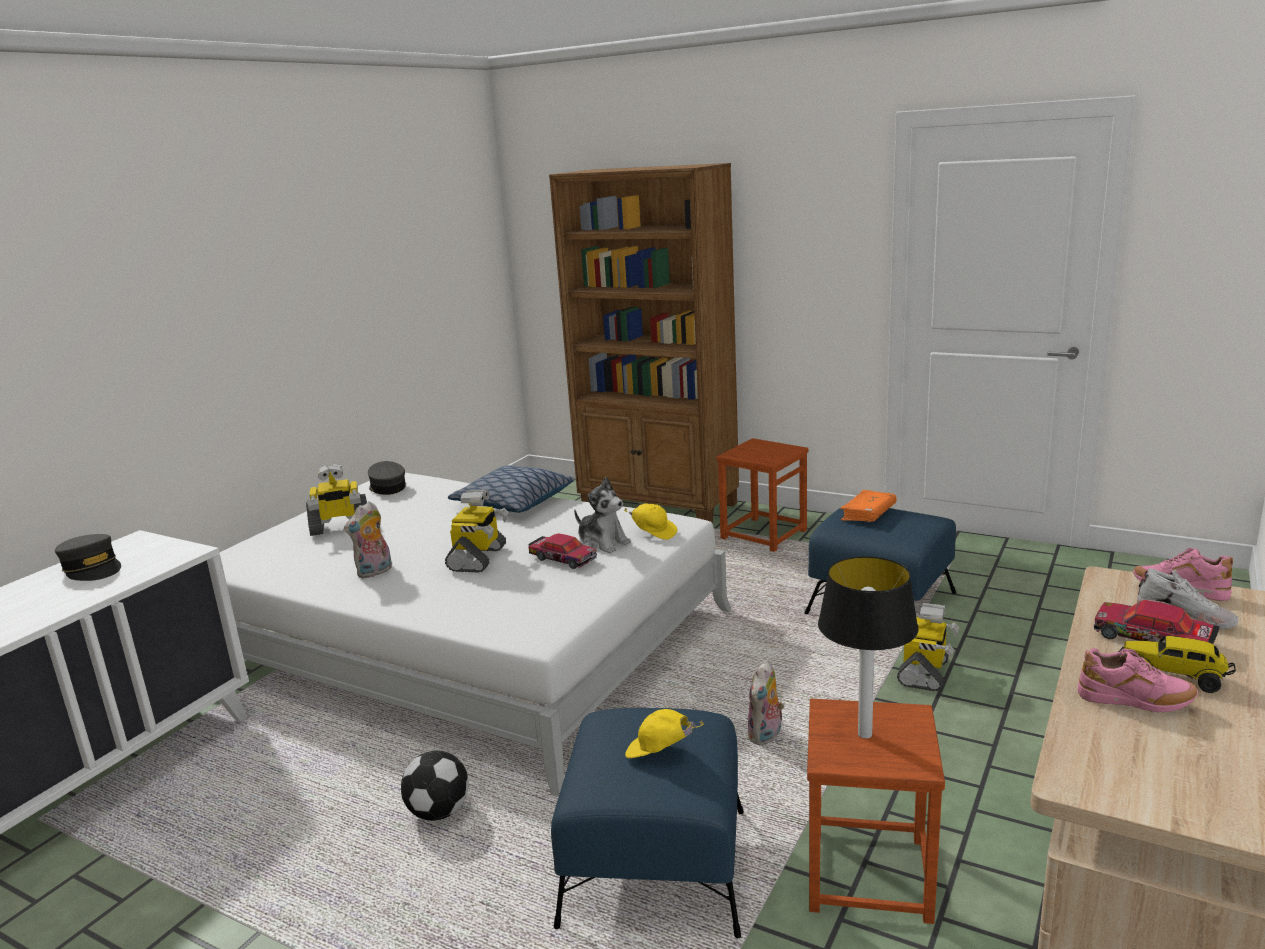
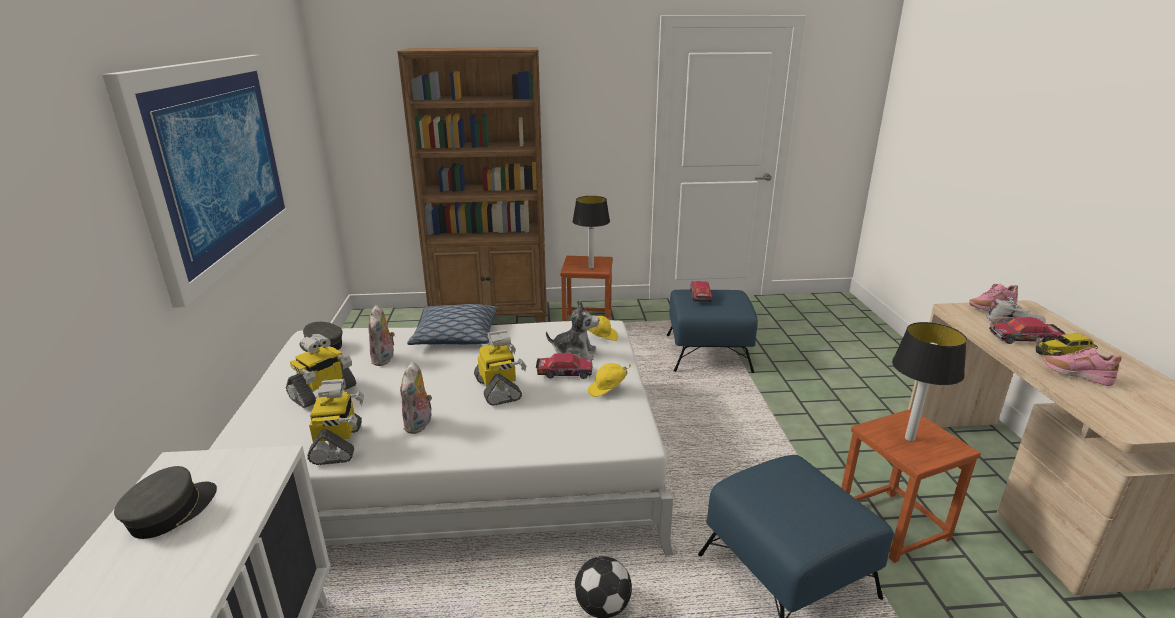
camera: 35 degrees left, 5 degrees up
(92, 568) = (171, 512): grey cap -> grey cap turned 75 degrees counterclockwise
(310, 290) = (216, 164): none -> picture
(660, 753) = (810, 495): yellow cap -> yellow cap (608, 390)
(760, 456) = (590, 267): none -> table lamp
(766, 736) = (745, 460): plush toy -> plush toy (384, 359)
(868, 514) = (700, 296): orange book -> toy car
(925, 672) = (779, 390): toy robot -> toy robot (339, 444)
(1135, 702) = (1075, 376): pink shoe -> pink shoe turned 135 degrees counterclockwise

